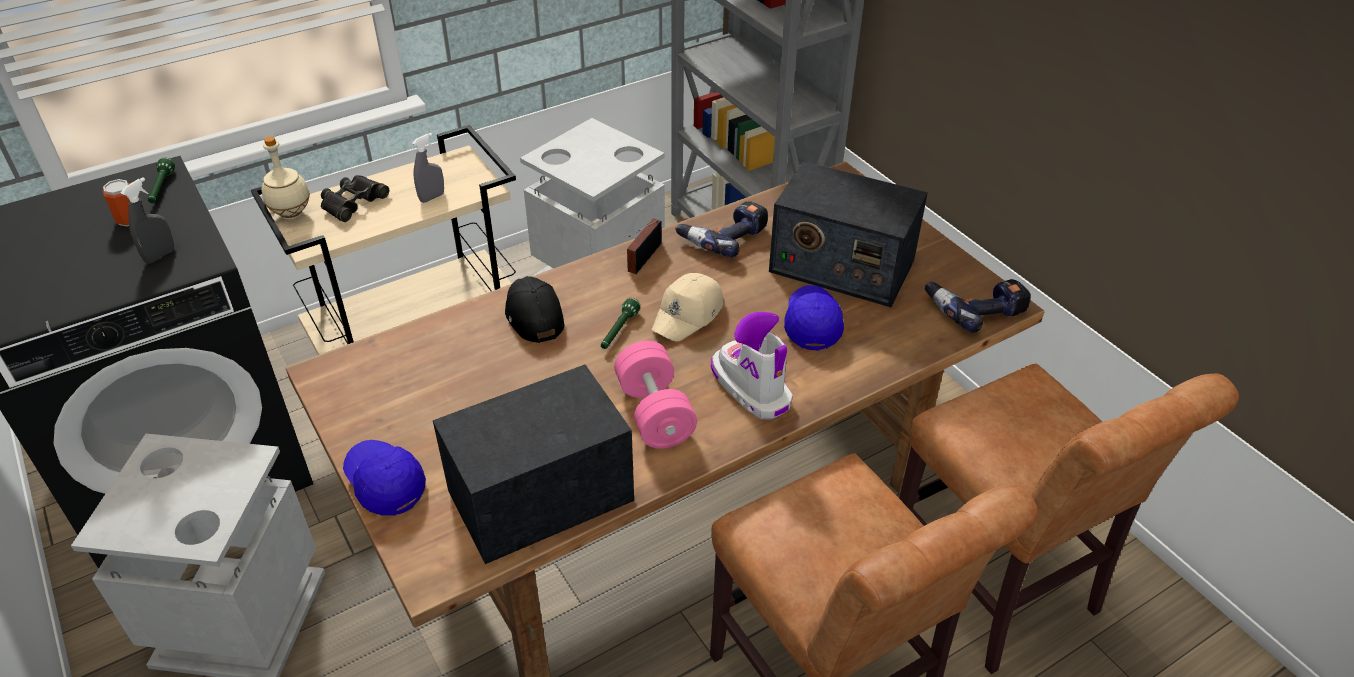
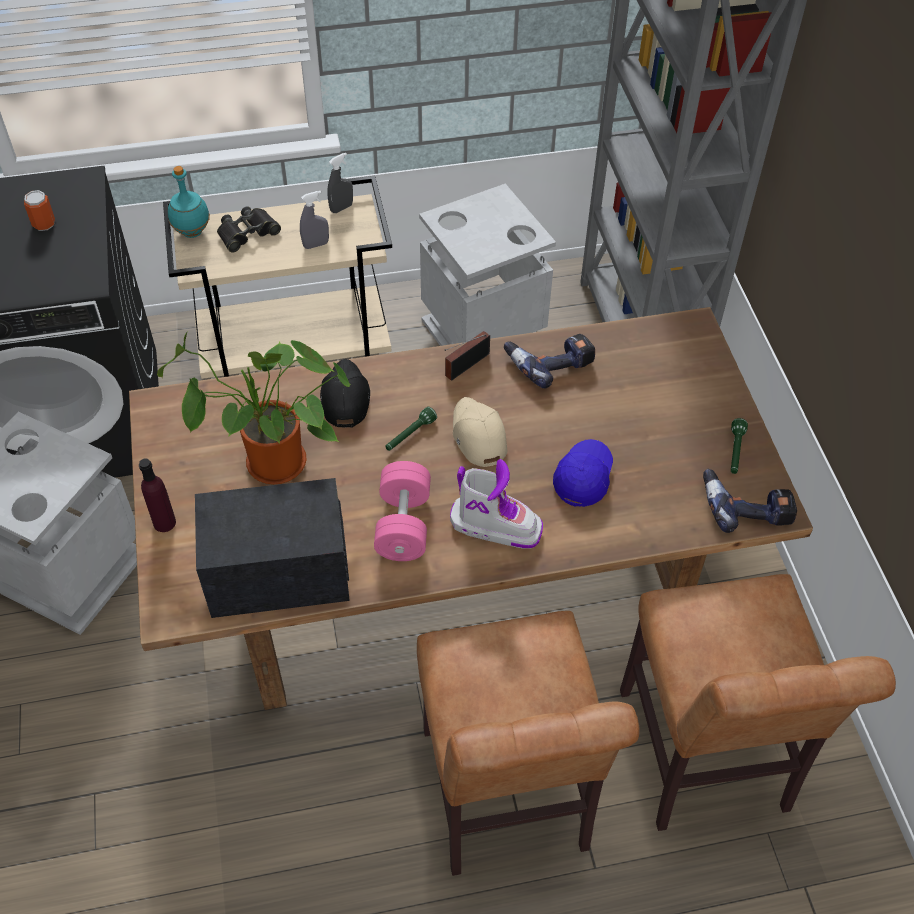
camera: 20 degrees right, 10 degrees up
(160, 255) = (55, 268): grey spray bottle -> grey spray bottle (341, 208)
(161, 188) = (78, 198): green flashlight -> green flashlight (735, 452)
(291, 214) = (192, 232): beige bottle -> turquoise bottle
(385, 484) = (164, 522): blue cap -> purple bottle
(483, 398) = (270, 467): none -> potted plant
(688, 315) = (478, 436): beige cap -> beige cap turned 105 degrees clockwise
(749, 388) = (495, 525): boot -> boot turned 120 degrees clockwise
(840, 266) = (642, 424): radio -> none

